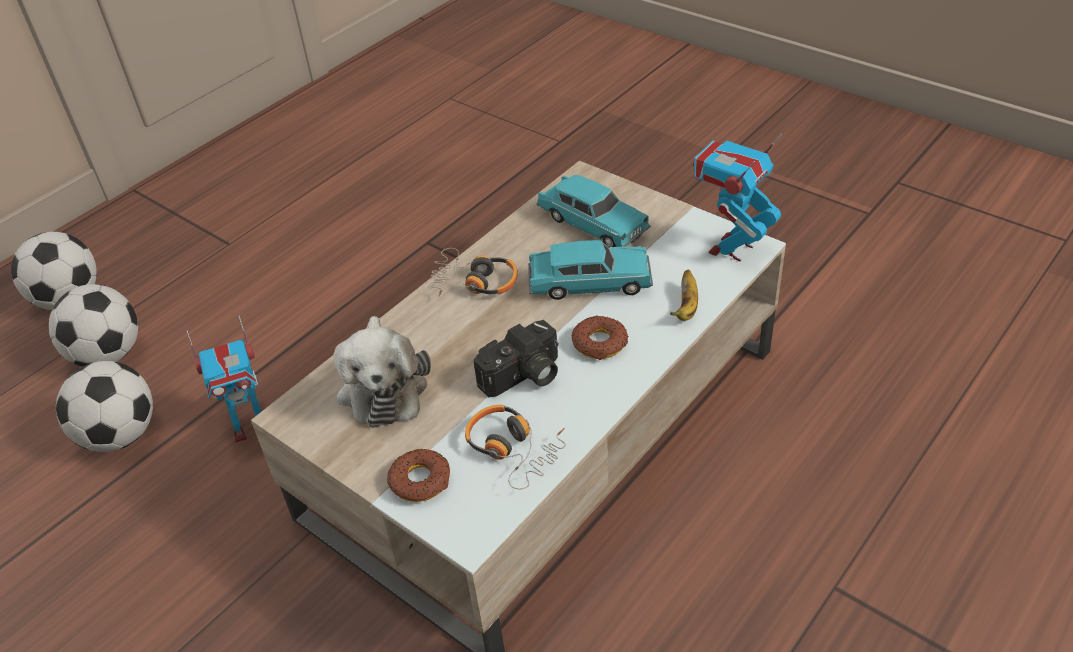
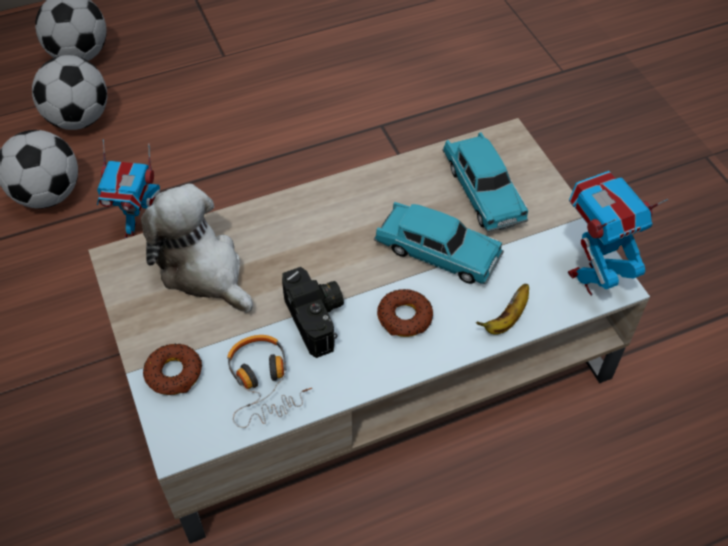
camera: 25 degrees right, 10 degrees up
(383, 386) = (203, 270): plush toy -> plush toy turned 120 degrees clockwise
(474, 282) = (341, 204): headphones -> none
(523, 377) = (318, 319): camera -> camera turned 105 degrees counterclockwise

